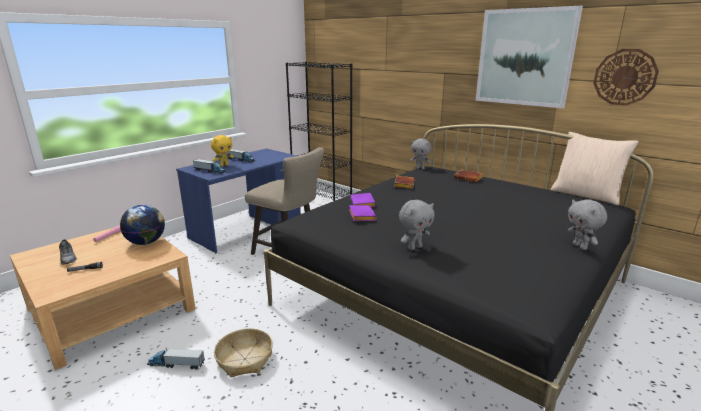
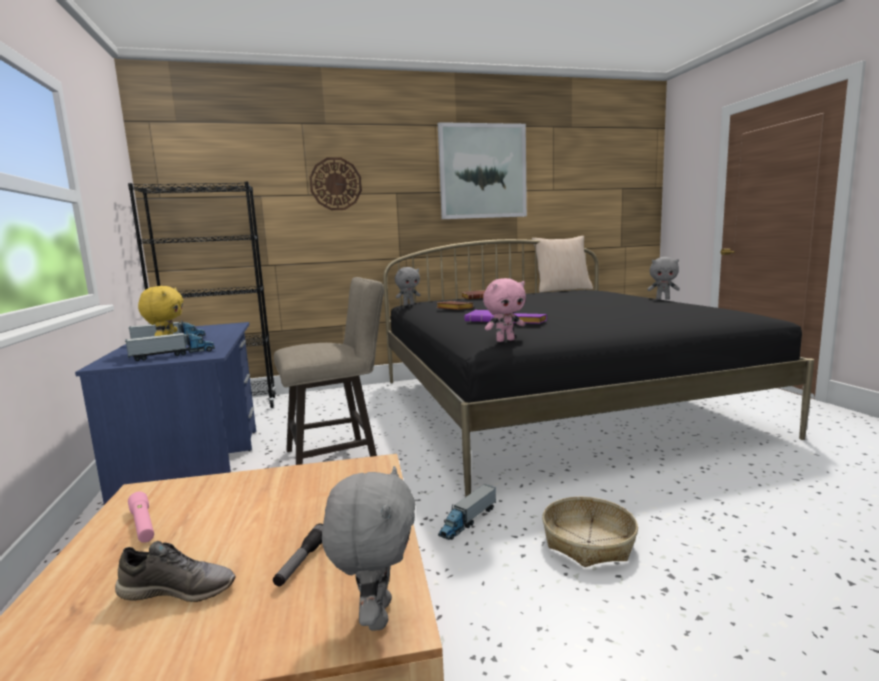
camera: 55 degrees left, 10 degrees down
(146, 242) = (270, 483): globe -> none
(176, 364) = (561, 611): toy truck -> toy truck (468, 521)
(305, 223) = (505, 340): none -> pink plush toy
(414, 247) = (630, 319): grey plush toy -> grey plush toy (376, 614)
(624, 77) = (563, 185): wall clock -> wall clock (335, 184)

